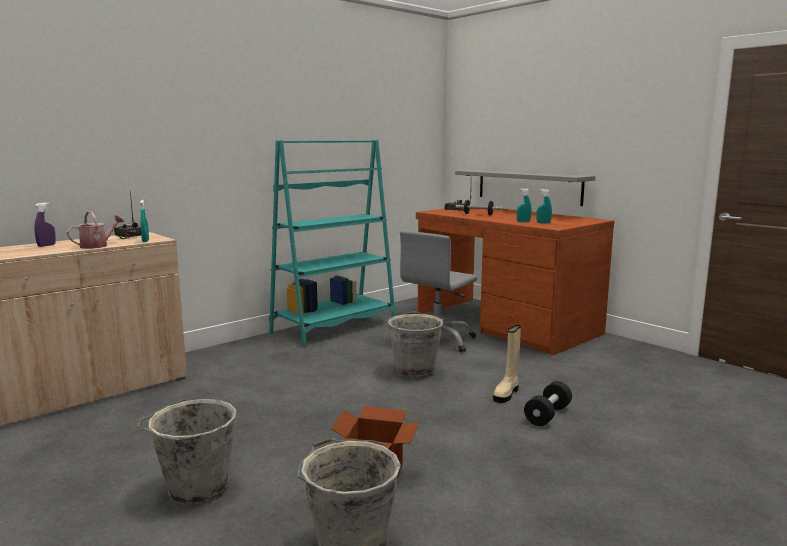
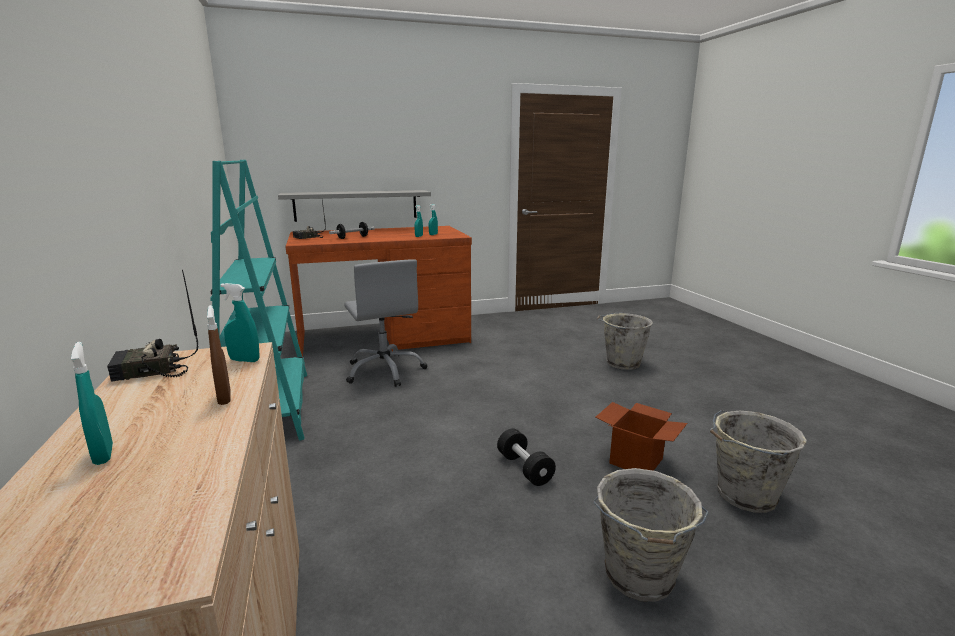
camera: 65 degrees left, 5 degrees up
(46, 245) = (103, 455): purple spray bottle -> turquoise spray bottle
(97, 246) = (224, 398): watering can -> brown spray bottle
(415, 371) = (446, 397): grey bucket -> grey bucket (621, 363)
(506, 394) = (525, 376): beige boot -> none
(547, 415) = (571, 373): black dumbbell -> black dumbbell (524, 468)

